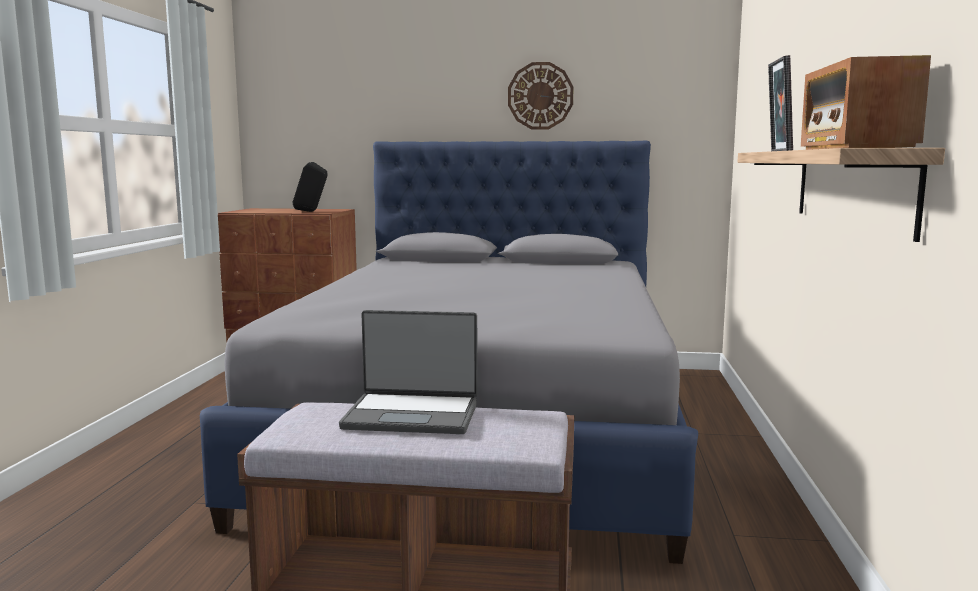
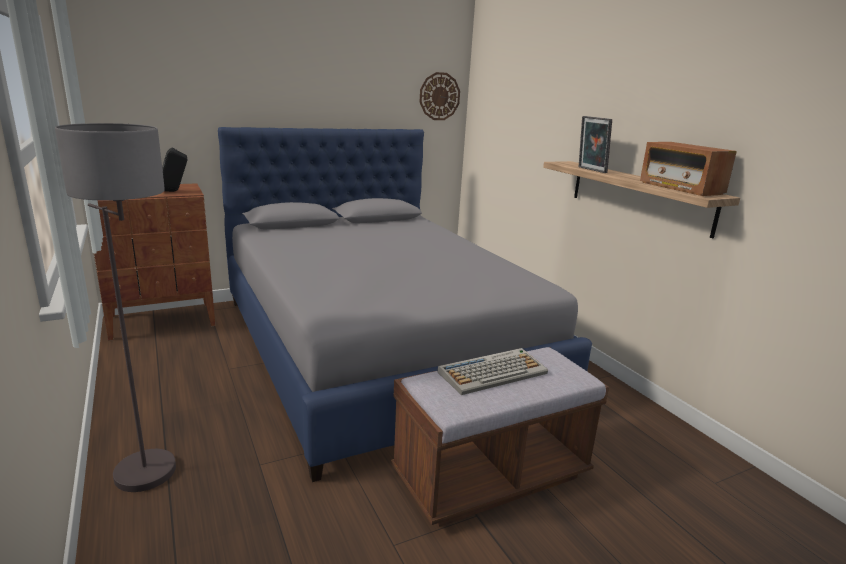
camera: 35 degrees left, 10 degrees up
(97, 487) = (155, 479): none -> grey floor lamp
(412, 415) = (493, 372): laptop -> keyboard
(540, 96) = (346, 92): wall clock -> wall clock (439, 96)

